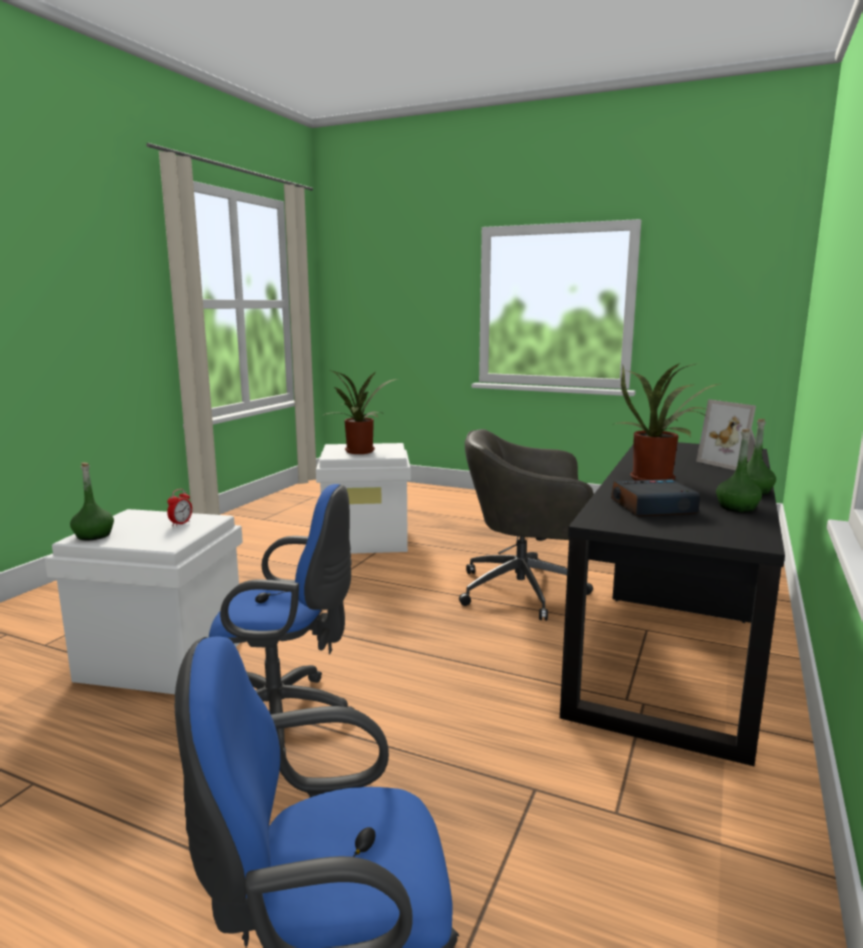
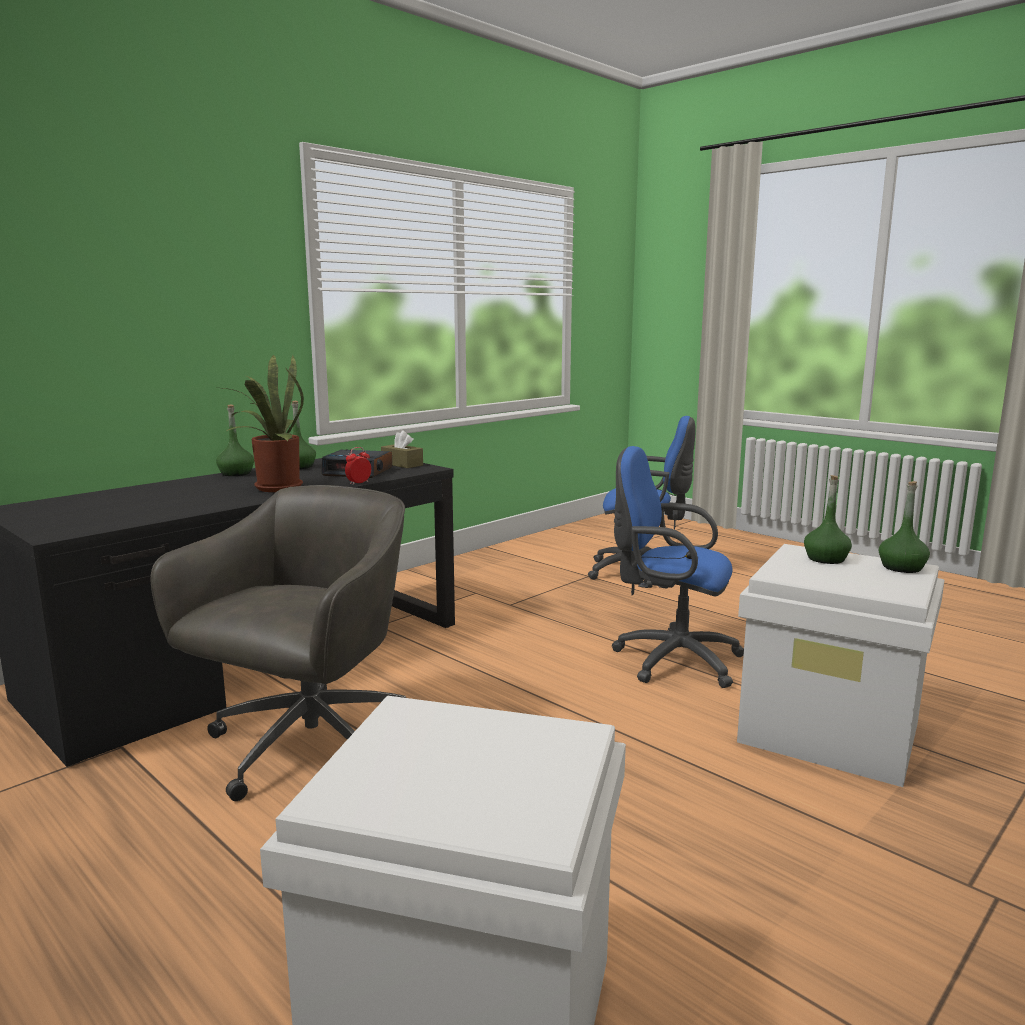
camera: 160 degrees left, 0 degrees up
(152, 537) = (826, 559): none -> green bottle
(181, 523) = (810, 572): alarm clock -> alarm clock (359, 483)
(360, 452) = (480, 750): potted plant -> none
(525, 591) = (307, 748): grey office chair -> grey office chair turned 90 degrees counterclockwise
(645, 526) = (402, 464): none -> brown tissue box
(733, 463) = (121, 495): picture frame -> none

